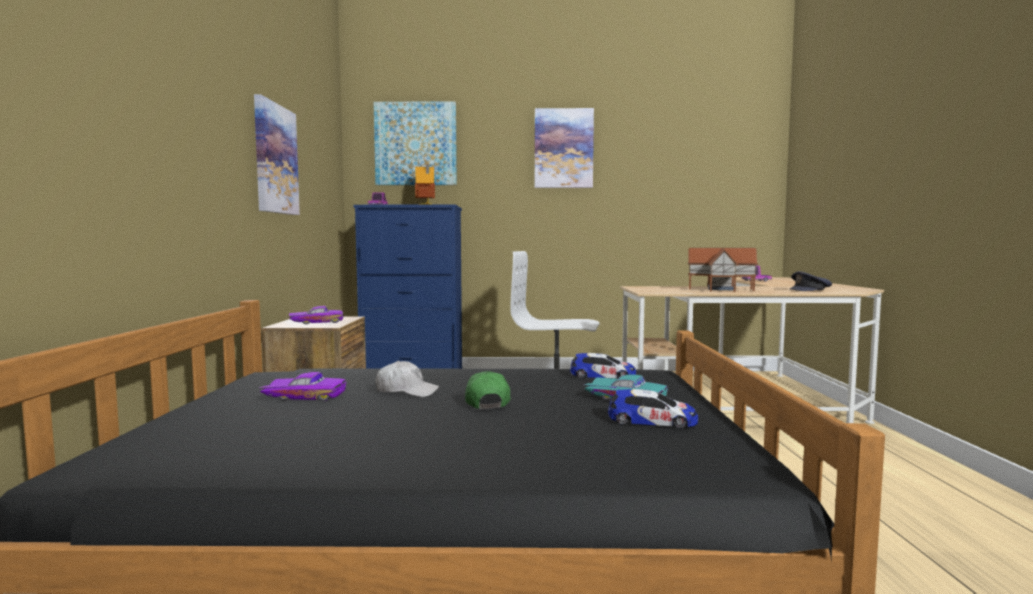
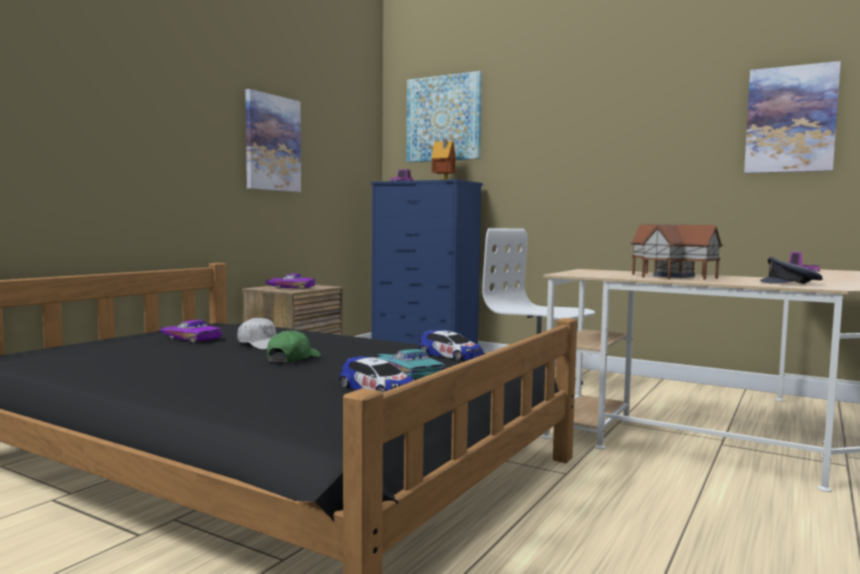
camera: 30 degrees right, 0 degrees up
(563, 148) = (593, 111): picture -> picture (790, 119)

